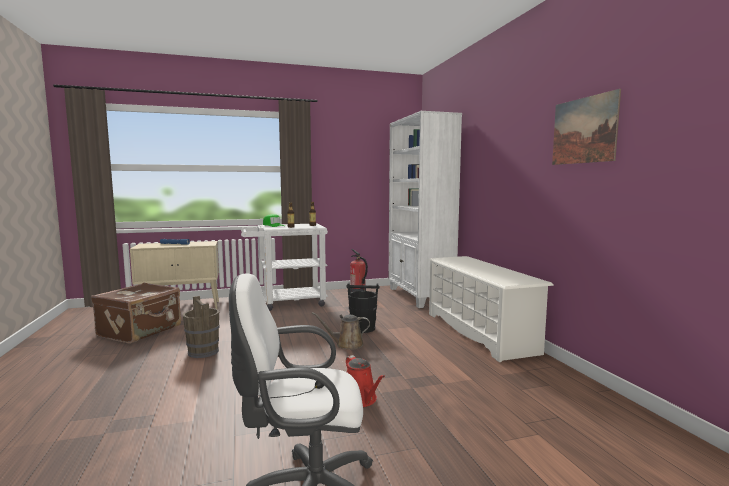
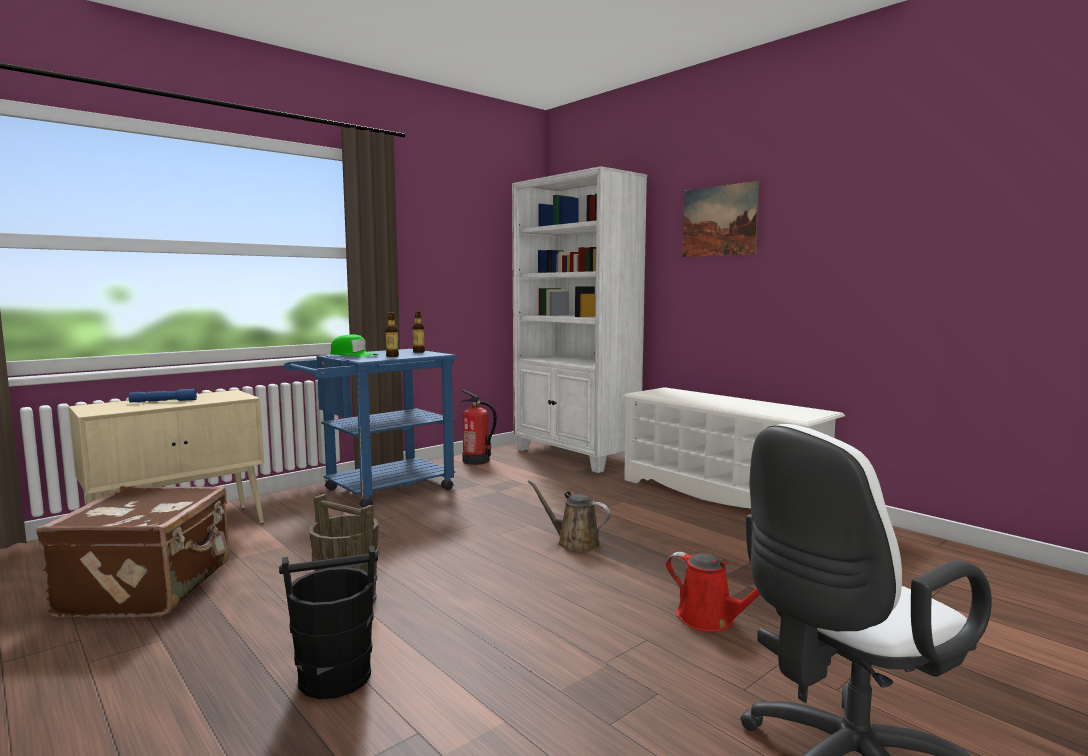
camera: 25 degrees left, 0 degrees up
(287, 302) = (379, 491): white cart -> blue cart
(346, 345) = (574, 543): brown watering can -> brown watering can turned 60 degrees clockwise
(363, 328) = (563, 514): black bucket -> black bucket (335, 677)
(584, 130) = (892, 209): picture -> picture (719, 221)

